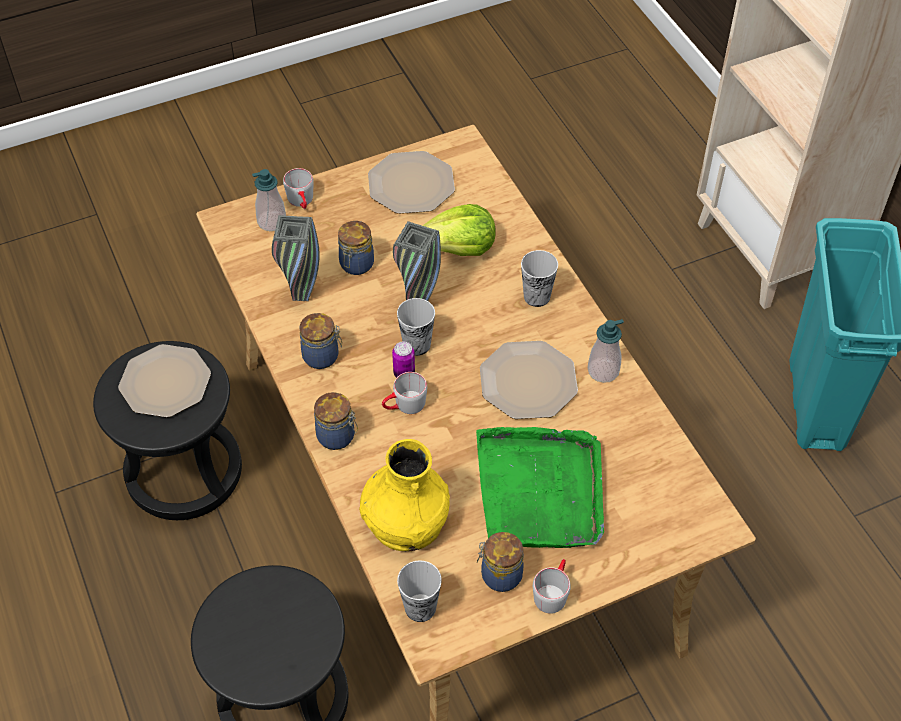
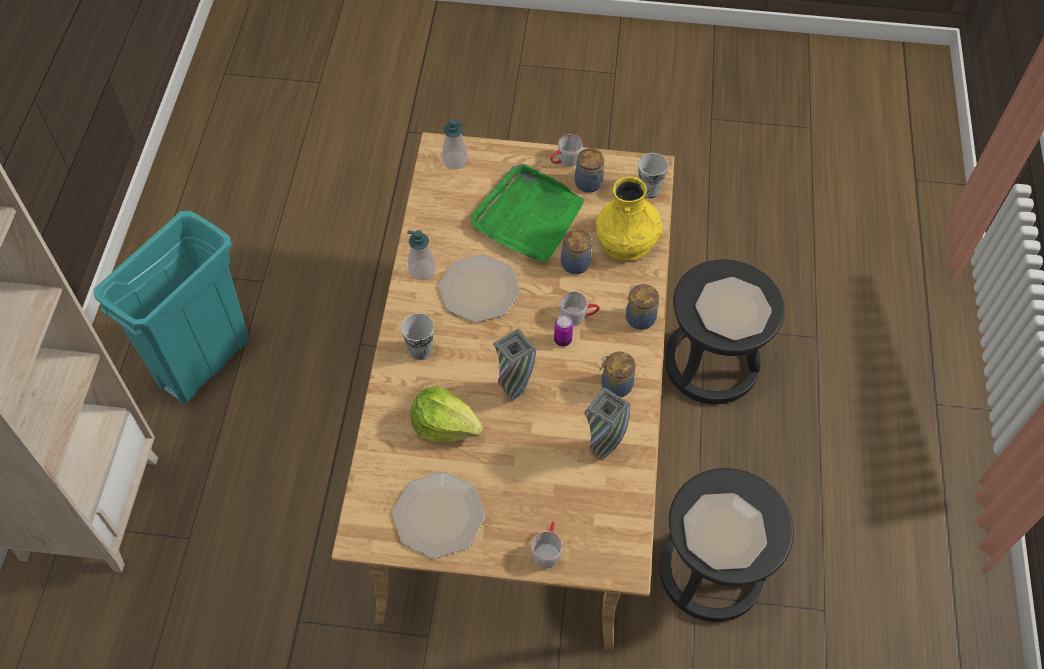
camera: 150 degrees left, 5 degrees up
(258, 625) = (733, 310): none -> plate
(272, 221) = (586, 541): soap dispenser -> soap dispenser (455, 161)
(356, 265) = (540, 454): jar -> jar (576, 263)
(417, 344) = (538, 358): cup -> none

